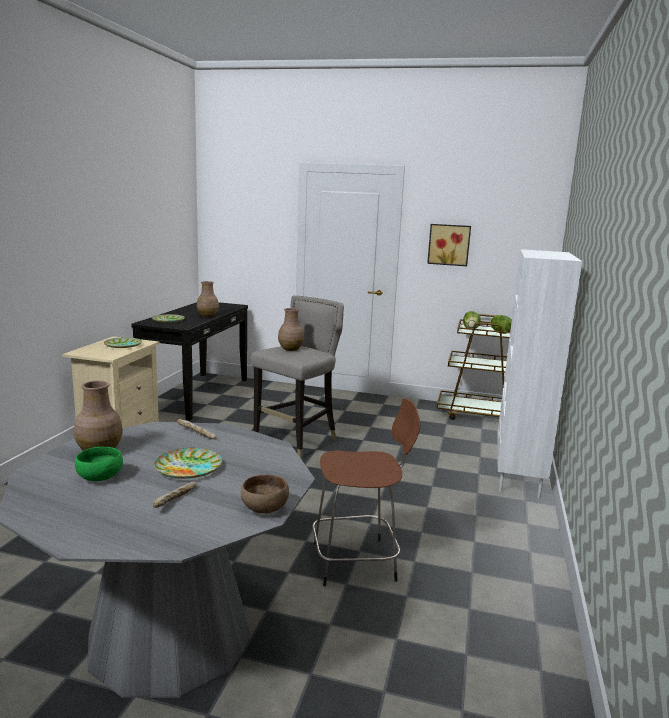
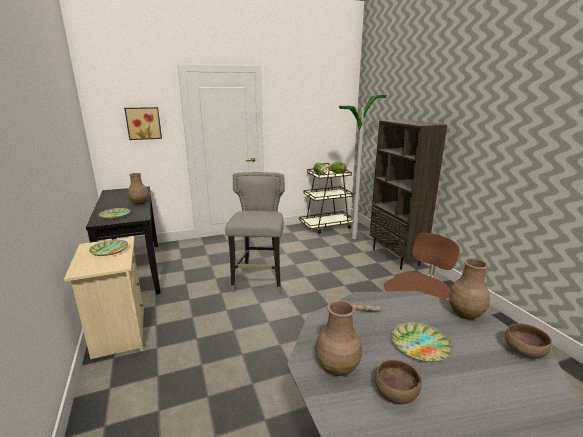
camera: 35 degrees left, 5 degrees up
(100, 477) = (394, 393): green bowl -> brown bowl
(176, 500) = (479, 380): bread -> none
(290, 349) = (250, 215): brown vase -> brown vase (465, 314)
(449, 244) = (295, 120): picture -> picture (143, 123)
(494, 438) = (353, 238): none -> floor lamp
(519, 477) = (396, 257): white bookcase -> brown bookcase

